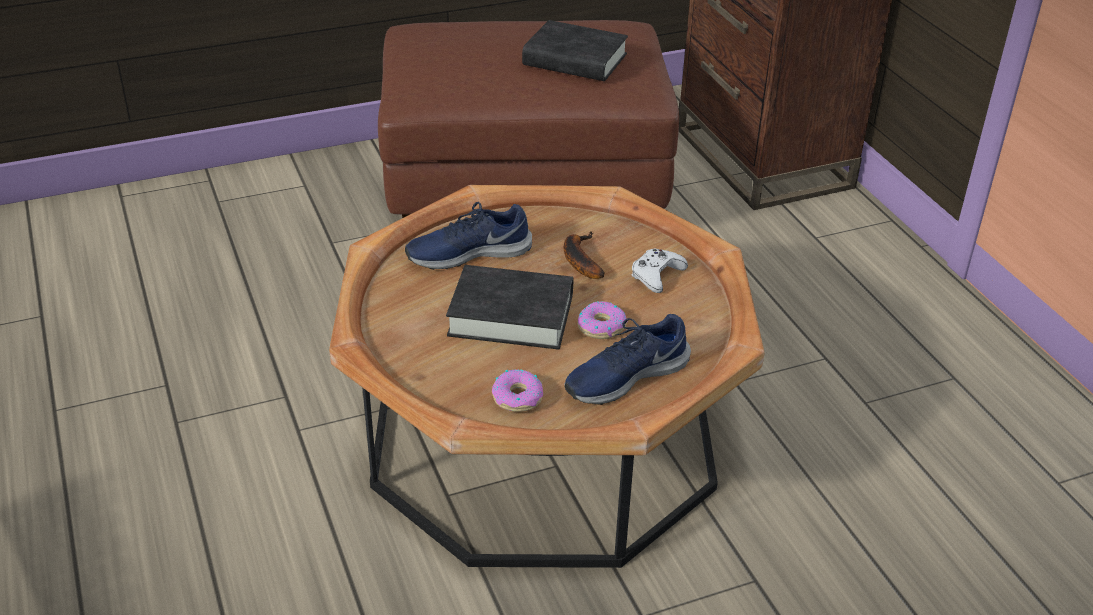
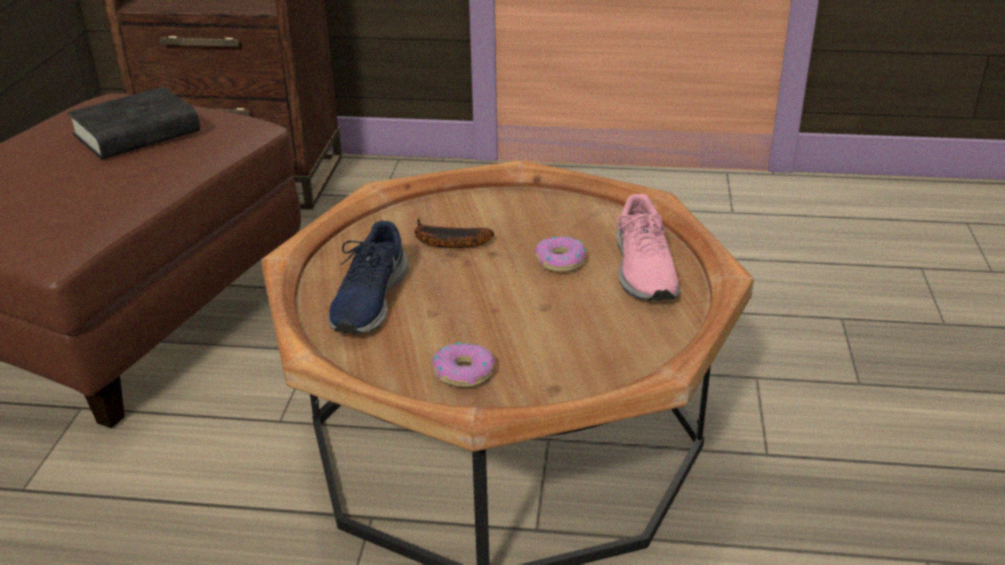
camera: 60 degrees left, 5 degrees down
(511, 315) = (499, 304): black book -> none
(518, 397) = (635, 335): donut -> donut (463, 372)
(625, 376) = (643, 270): blue shoe -> pink shoe
(656, 275) = (509, 212): white game controller -> none

